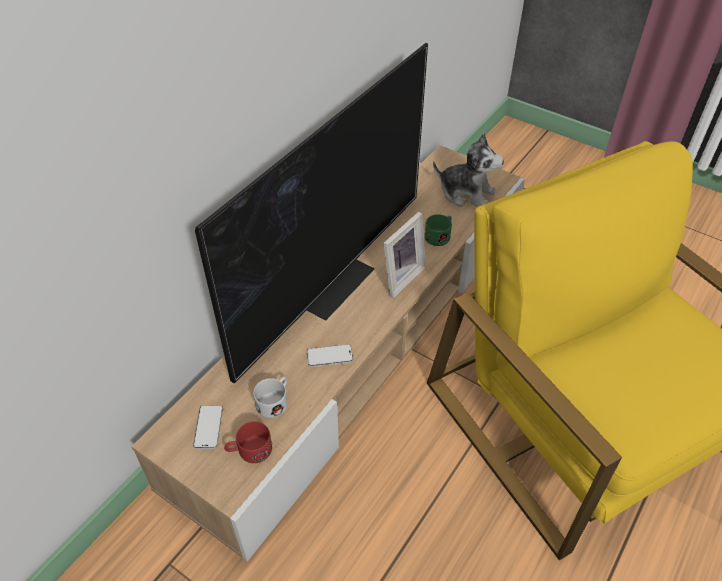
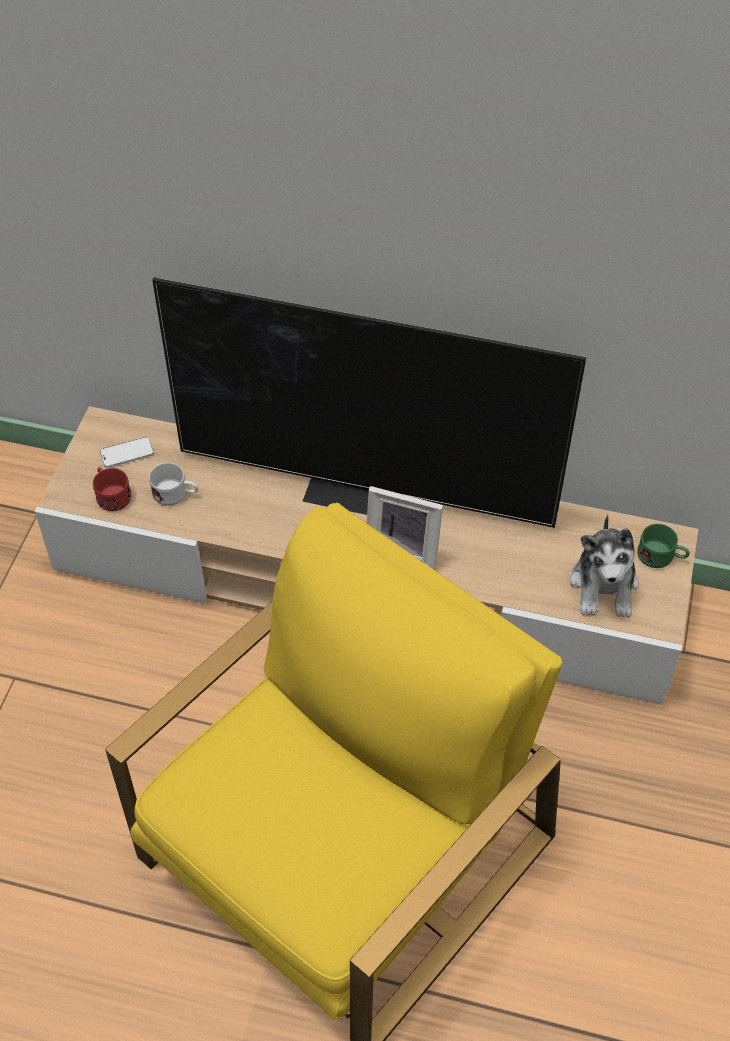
camera: 70 degrees right, 5 degrees up
(330, 356) = (252, 521): phone -> none
(439, 235) = (500, 575): green mug -> green mug (661, 557)

